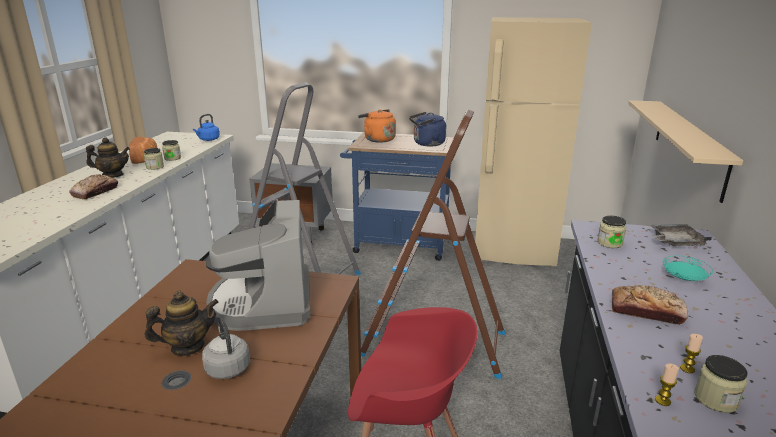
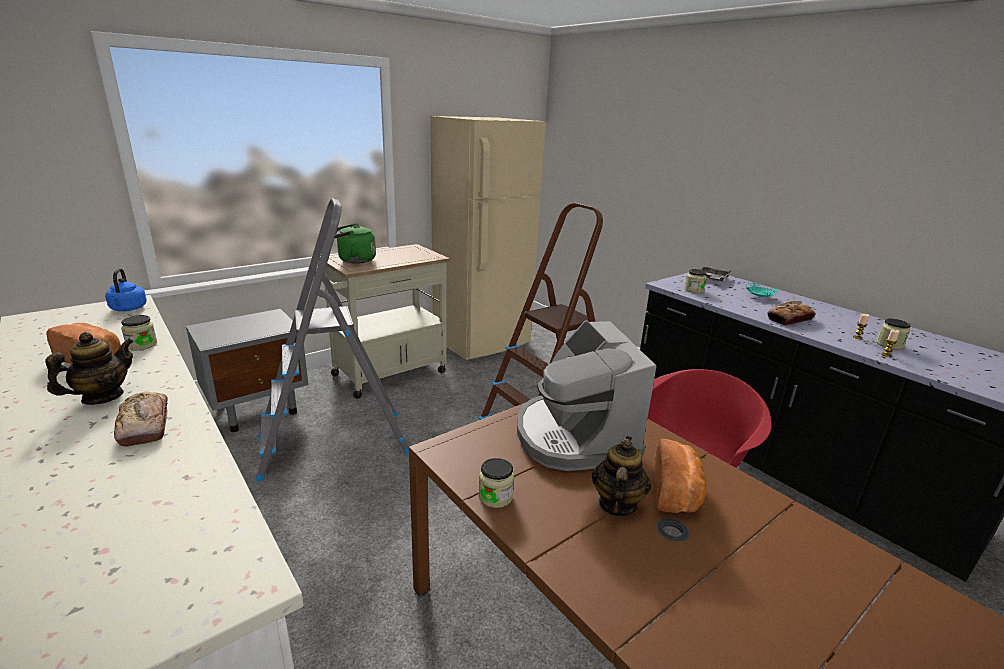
camera: 50 degrees left, 0 degrees up
(155, 167) = (147, 363): jar -> jar (495, 496)
(227, 367) = (676, 493): grey kettle -> bread
(264, 302) = (574, 436): coffee machine -> coffee machine turned 45 degrees clockwise
(378, 139) = (354, 260): orange kettle -> green kettle
(398, 245) = (386, 375): blue cart -> beige cart
(427, 144) = (411, 254): blue kettle -> none
(688, 145) = (643, 214): beige shelf -> none

